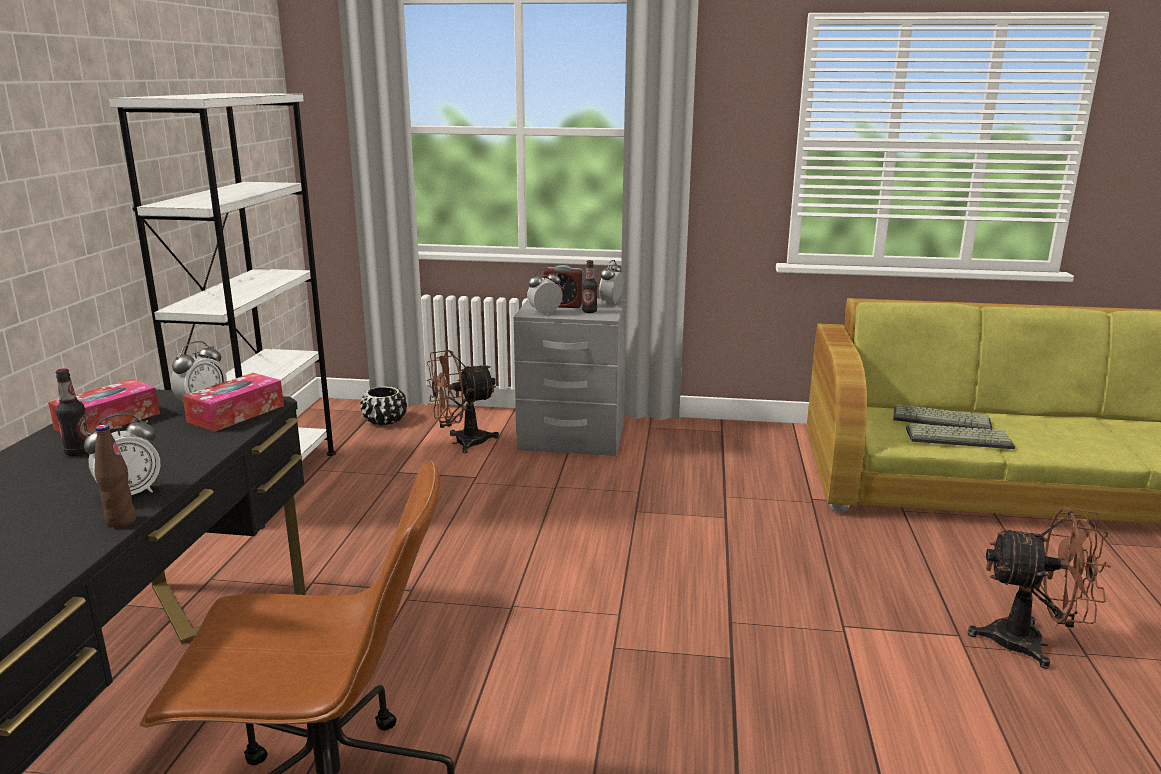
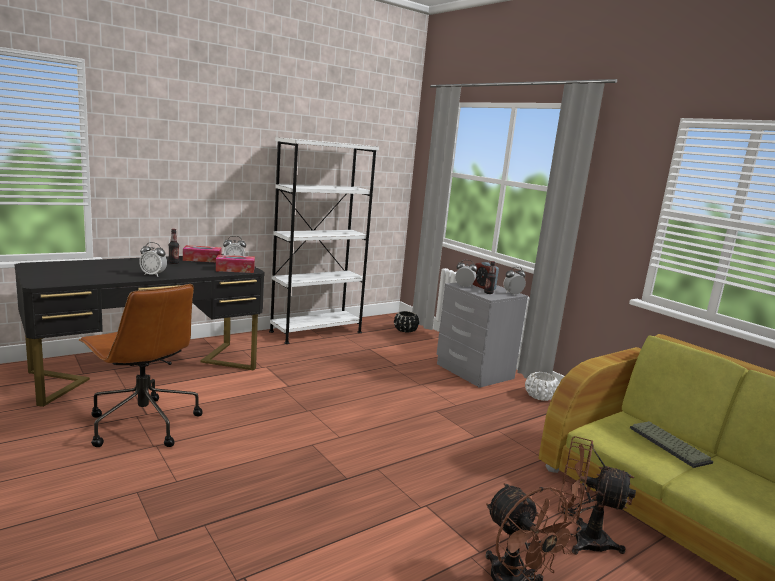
camera: 45 degrees right, 5 degrees down
(121, 521) = (133, 279): brown bottle -> none
(462, 443) = (419, 351): brown fan -> brown fan (580, 538)
(682, 434) = (540, 397): none -> white planter
(959, 438) = (653, 456): keyboard -> none

